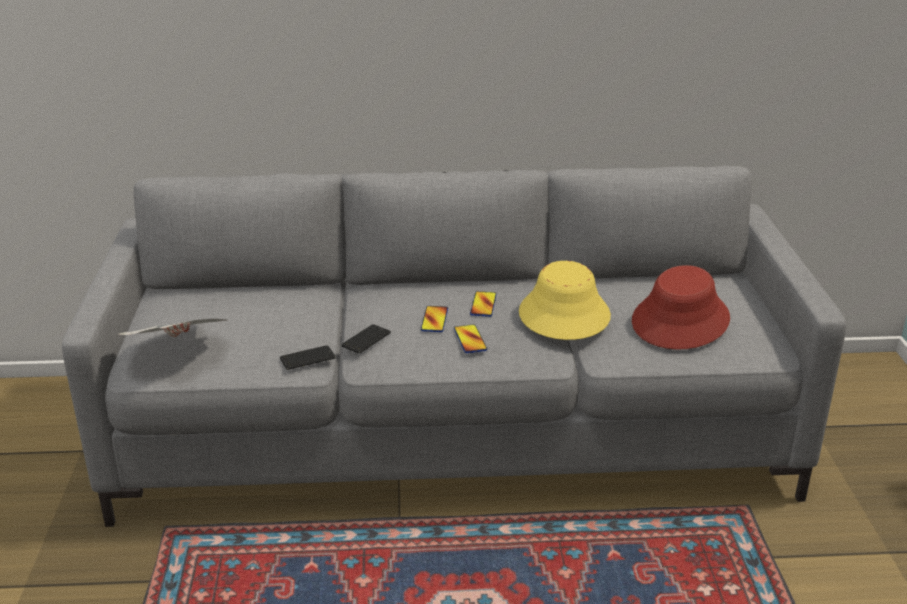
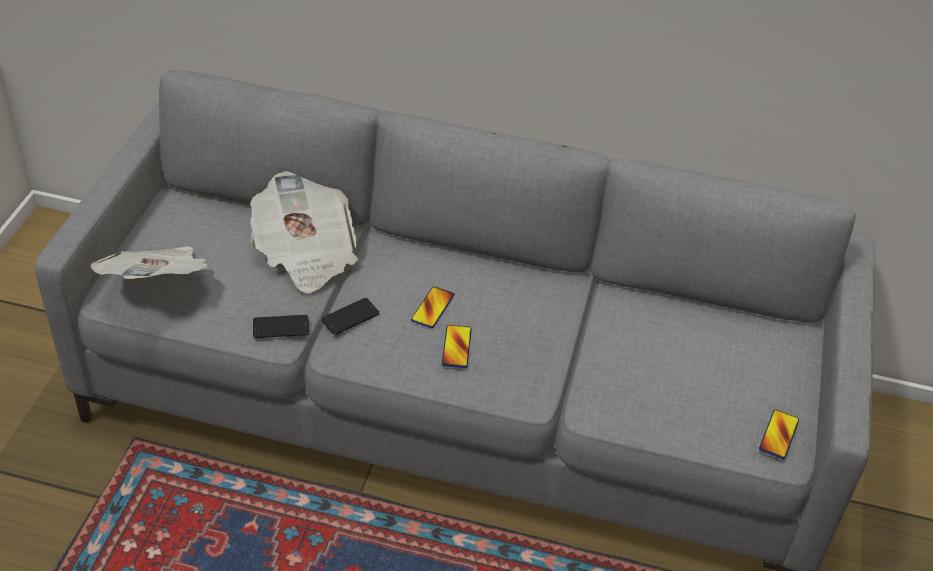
camera: 15 degrees right, 15 degrees up
(302, 308) = (305, 254): none -> newspaper
(483, 305) = (495, 299): phone -> phone (778, 435)
(563, 315) = (576, 336): yellow hat -> none
(681, 321) = (701, 381): red hat -> none

